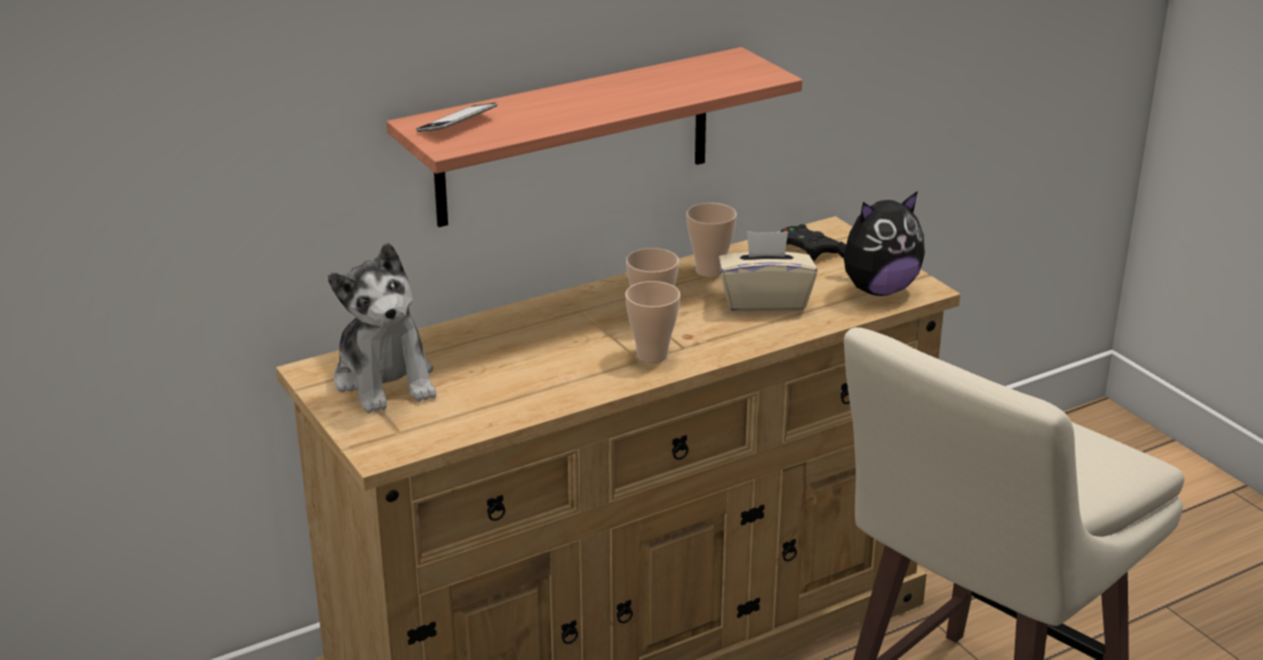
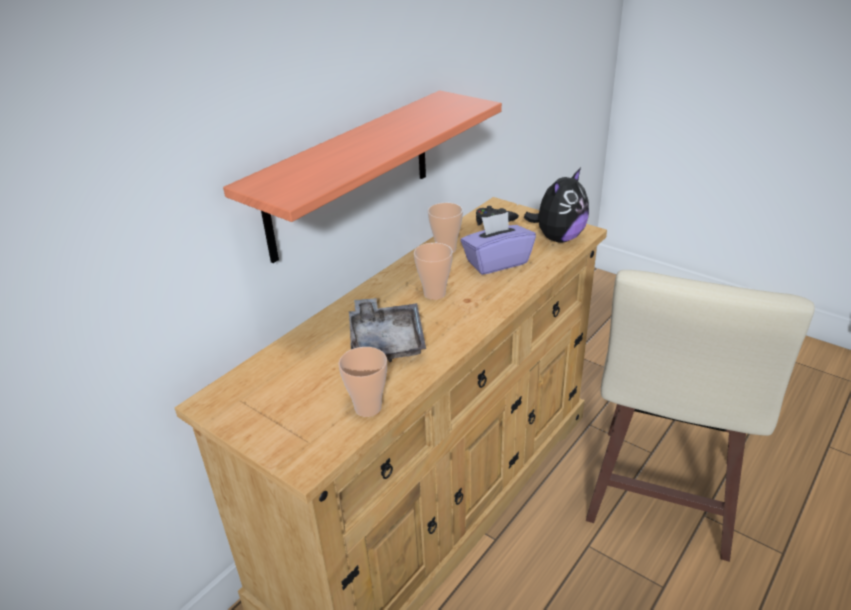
camera: 20 degrees left, 5 degrees up
(386, 380) = (272, 395): plush toy -> none
(457, 124) = (285, 178): phone -> none
(551, 357) = (386, 341): none -> grey tray
(652, 355) = (454, 321): cup -> cup (368, 408)
(764, 301) = (496, 262): beige tissue box -> purple tissue box

